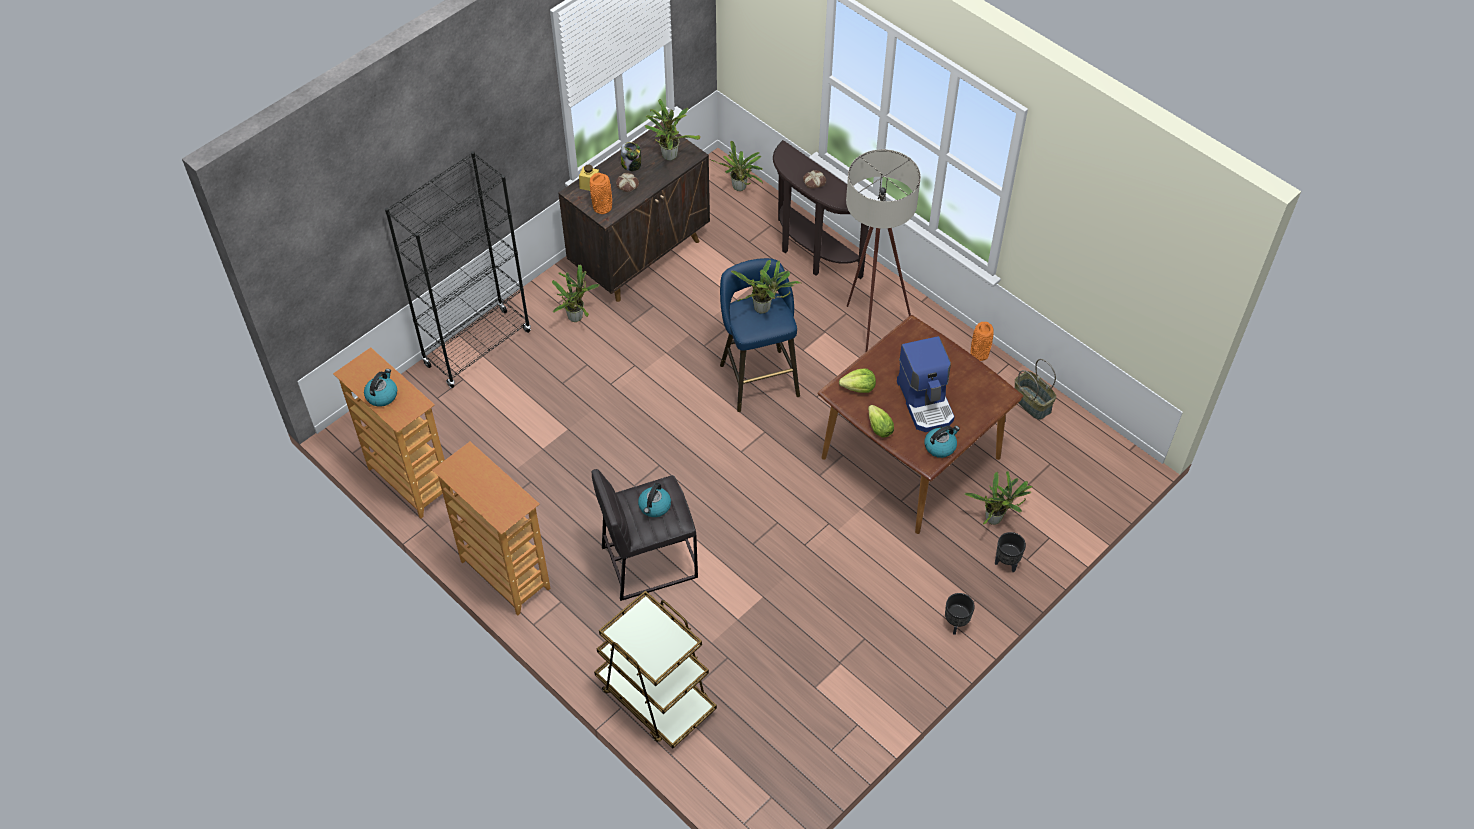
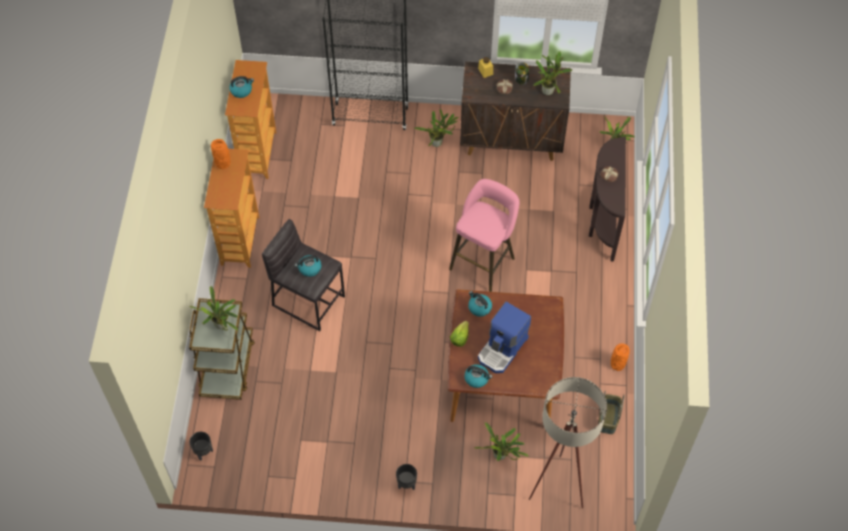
camera: 50 degrees right, 5 degrees up
(603, 207) = (475, 89): orange vase -> orange vase (223, 163)
(757, 376) = (484, 261): blue stool -> pink stool
(764, 309) = (490, 220): potted plant -> potted plant (222, 326)
(858, 388) = (479, 307): lettuce -> kettle
(869, 323) = (581, 289): beige floor lamp -> beige floor lamp (558, 481)
(1006, 563) = (474, 483): black planter -> black planter (203, 452)

